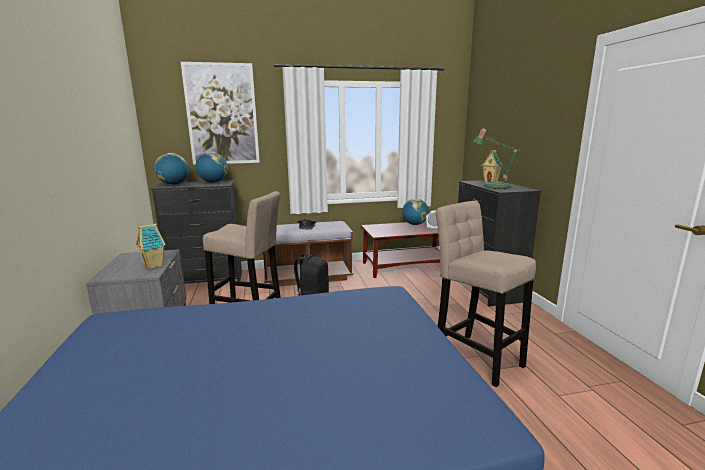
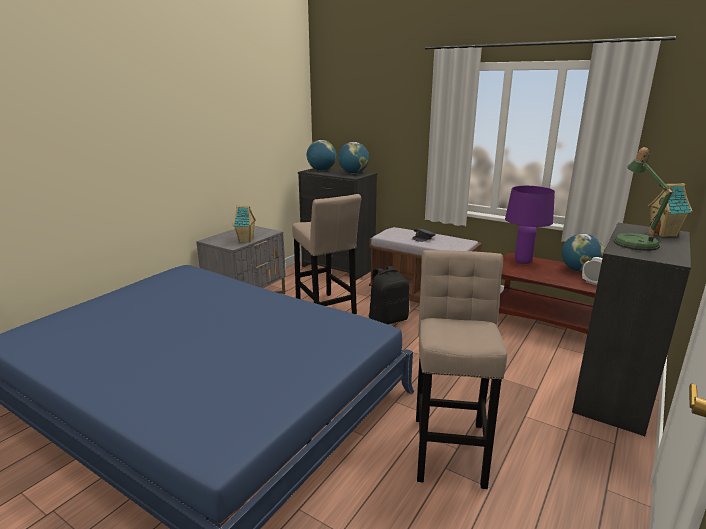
camera: 45 degrees right, 5 degrees up
(222, 114) = (376, 103): picture -> none
(380, 228) = (522, 262): none -> purple table lamp

